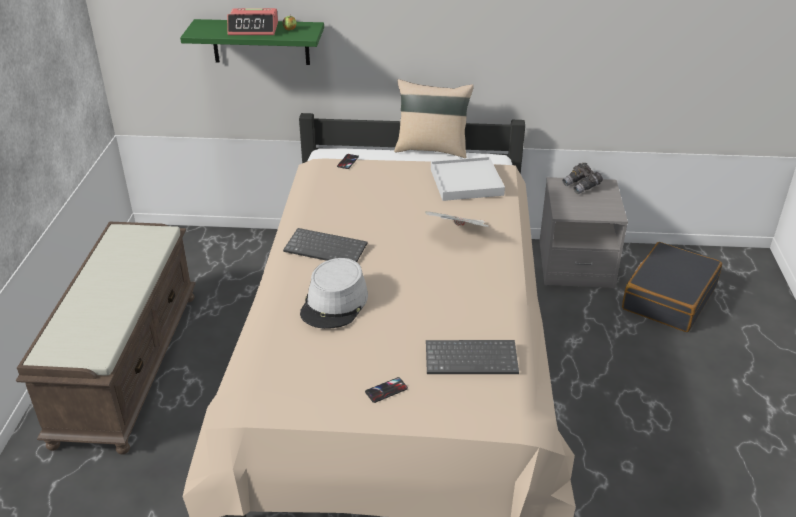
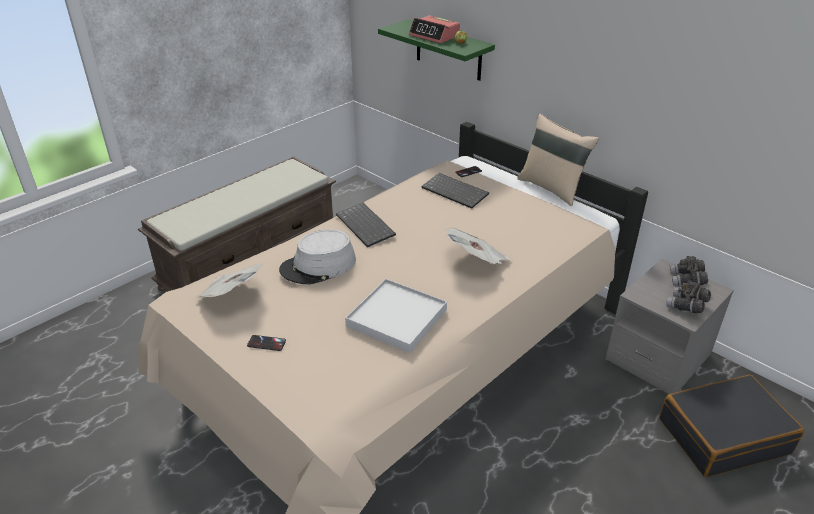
camera: 40 degrees right, 0 degrees up
(291, 370) = (232, 295): none -> newspaper
(466, 182) = (540, 224): white tray -> white tray (396, 318)
(472, 358) = (354, 356): keyboard -> keyboard (456, 192)
(603, 206) = (686, 306): none -> grey binoculars

